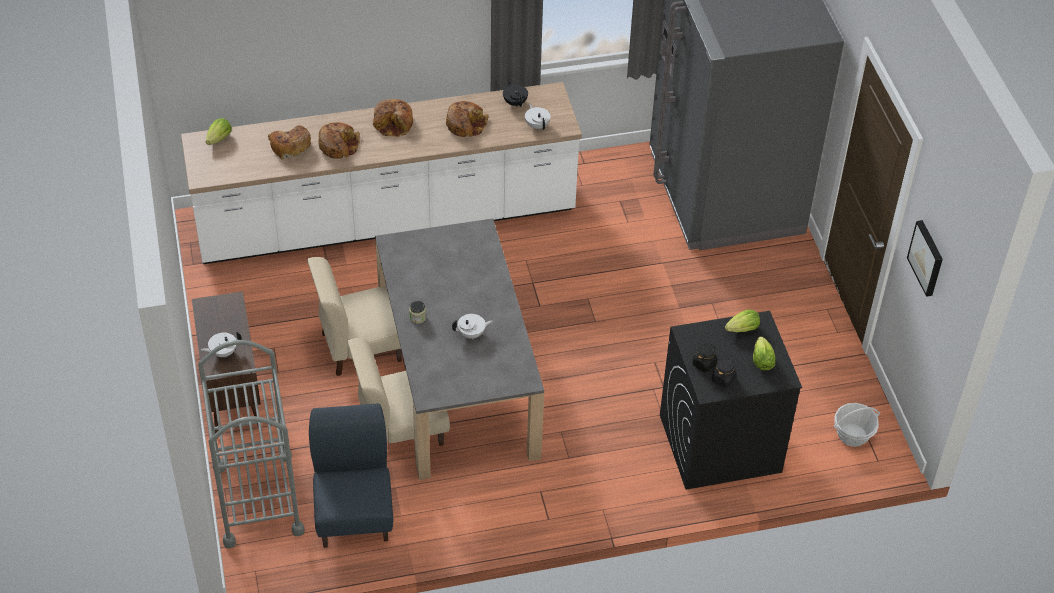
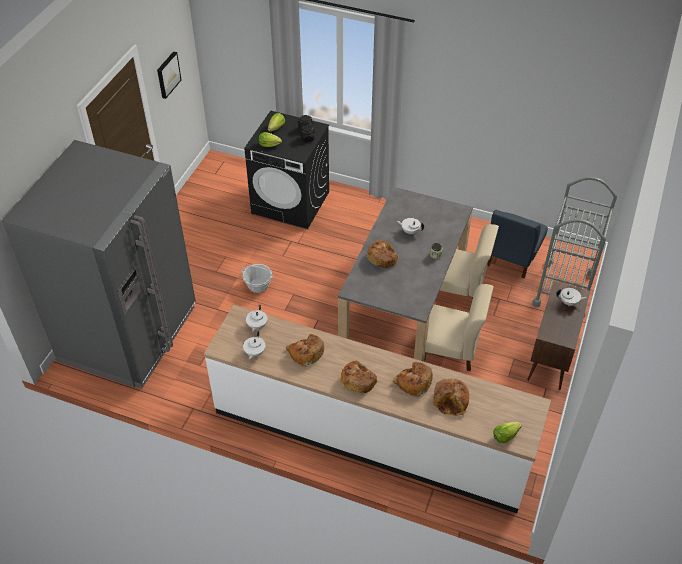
camera: 145 degrees left, 0 degrees up
(478, 284) = (382, 257): none -> bread
(515, 102) = (254, 353): black teapot -> white teapot
(852, 435) = (221, 176): basket -> basket (258, 285)

